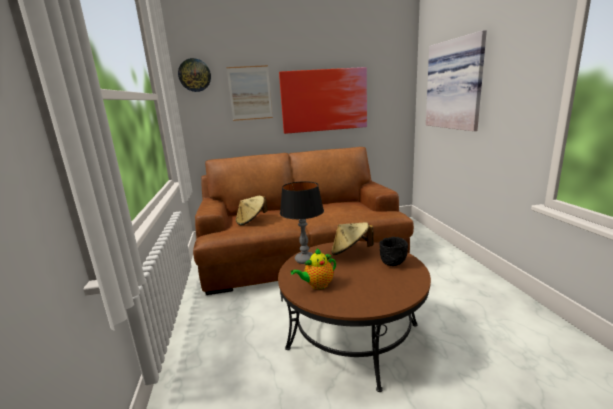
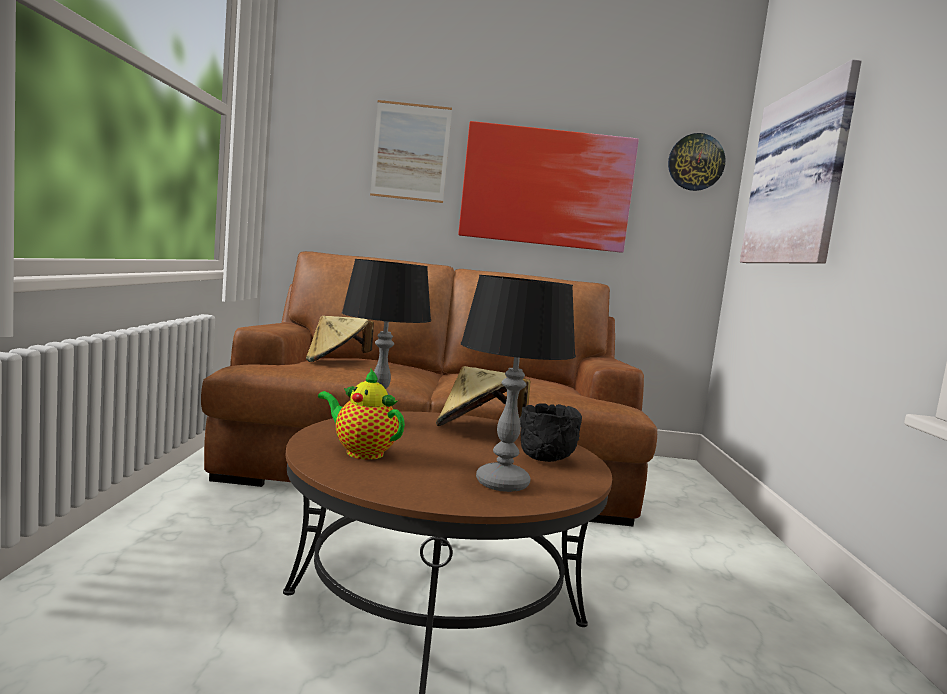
camera: 10 degrees right, 10 degrees down
(194, 75) = (321, 105): wall clock -> wall clock (696, 162)
(317, 285) = (361, 452): teapot -> teapot turned 45 degrees clockwise
(389, 286) = (502, 483): none -> table lamp

